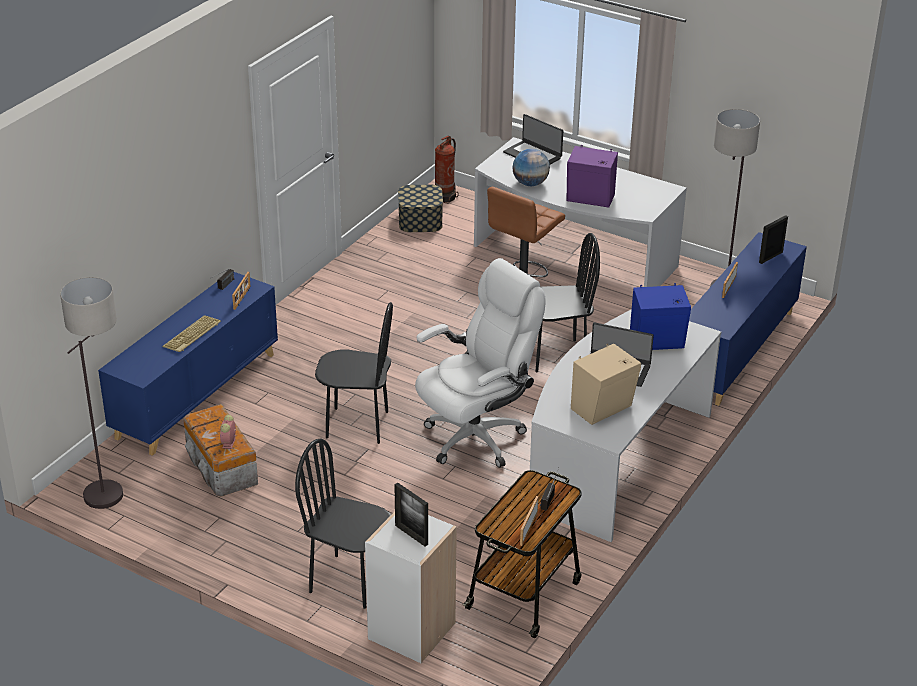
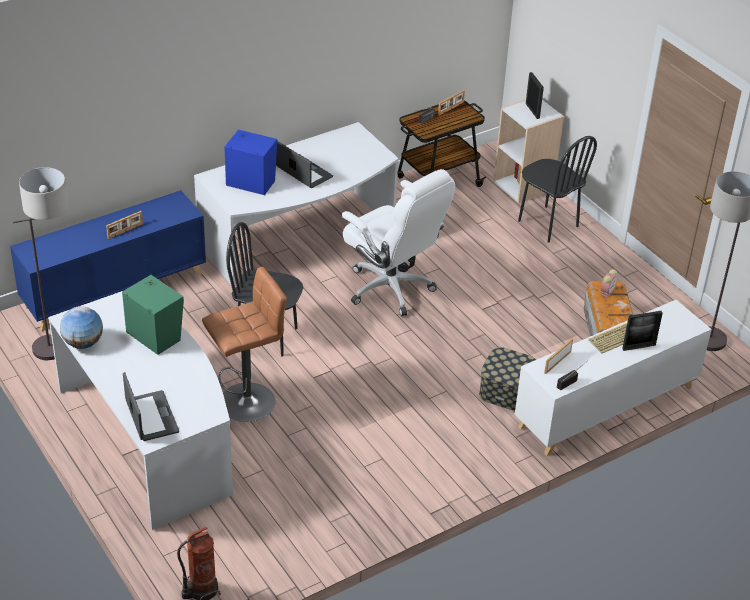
camera: 155 degrees left, 5 degrees up
(197, 395) = (606, 407): blue cabinet -> white cabinet
(357, 425) = (479, 332): black chair -> none
(420, 220) = (260, 558): storage box -> storage box (506, 390)
(476, 438) = (391, 289): white office chair -> white office chair turned 120 degrees counterclockwise
(530, 183) = (193, 376): globe -> globe (83, 343)
(591, 199) = (154, 334): purple speaker -> green speaker
(604, 408) = (340, 150): beige speaker -> none
(770, 257) = (54, 245): picture frame -> picture frame (639, 347)

